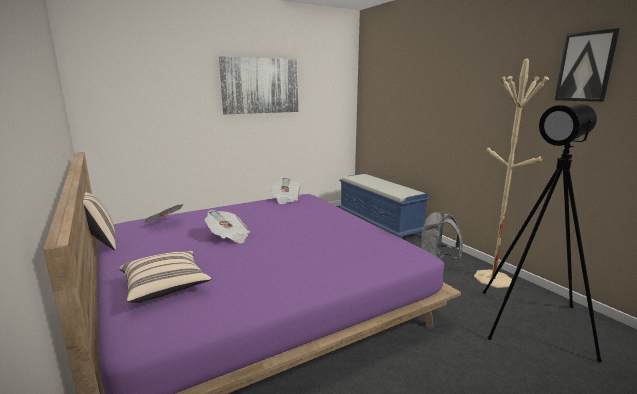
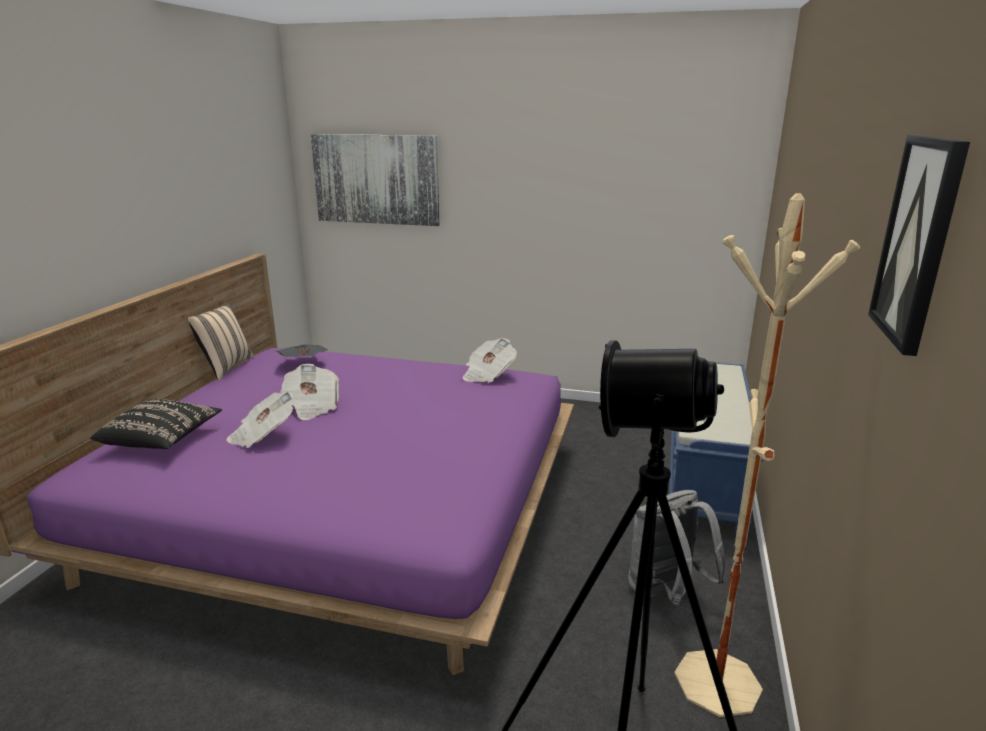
camera: 45 degrees right, 5 degrees up
(166, 287) = (162, 440): beige pillow -> black pillow
(236, 257) = (263, 435): none -> newspaper
(260, 86) = (551, 171): picture -> picture (376, 179)

